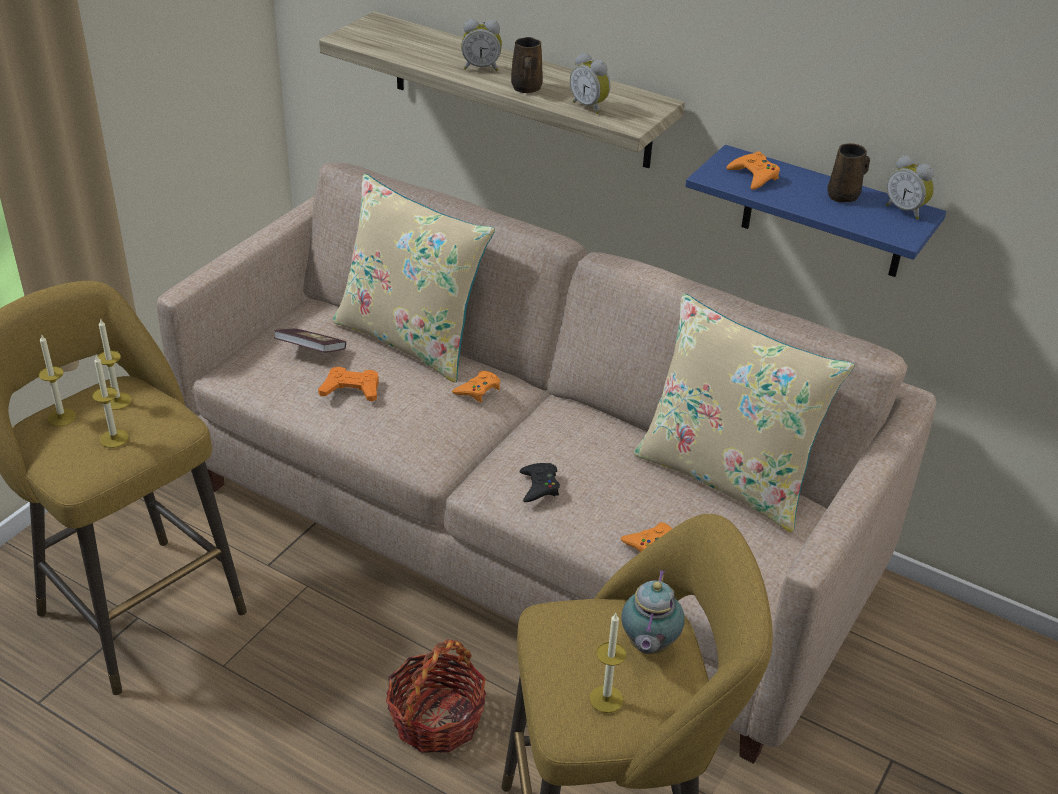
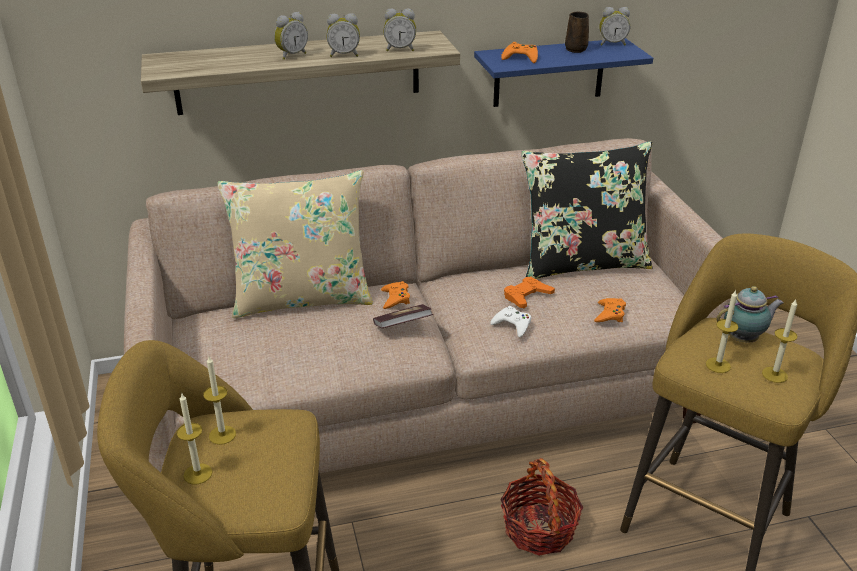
camera: 45 degrees left, 5 degrees down
(114, 438) = (266, 457): candle -> candle (718, 365)
(311, 351) = (249, 342): book -> book (402, 326)
(351, 389) = (320, 345): orange game controller -> orange game controller (527, 296)
(526, 88) = (344, 55): brown mug -> alarm clock
(539, 486) = (512, 325): black game controller -> white game controller
(648, 646) = (744, 339): teapot -> teapot turned 75 degrees counterclockwise
(726, 476) = (582, 263): beige pillow -> black pillow

